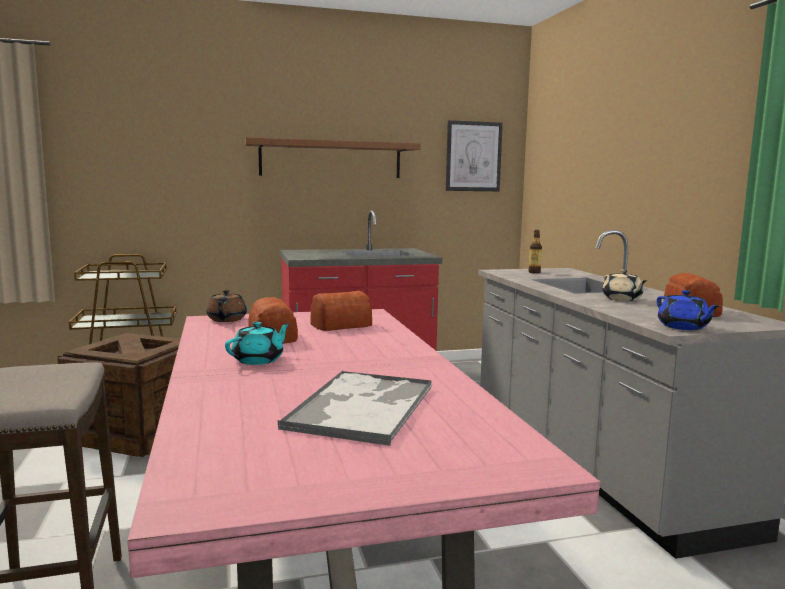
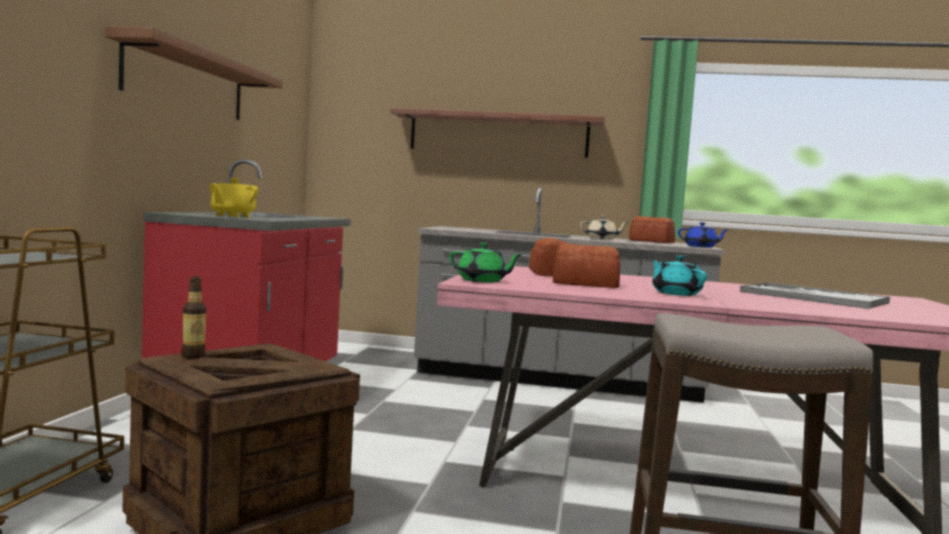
camera: 65 degrees left, 5 degrees down
(226, 320) = (482, 281): brown teapot -> green teapot
(317, 254) = (232, 216): none -> yellow teapot
(473, 156) = (284, 104): picture -> none
(534, 272) = (457, 228): bottle -> bottle (193, 356)
(630, 165) = (498, 134): none -> shelf

